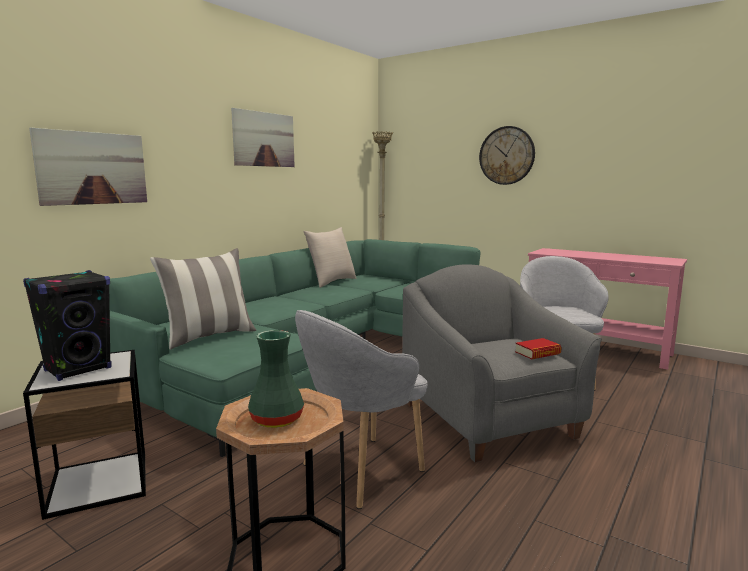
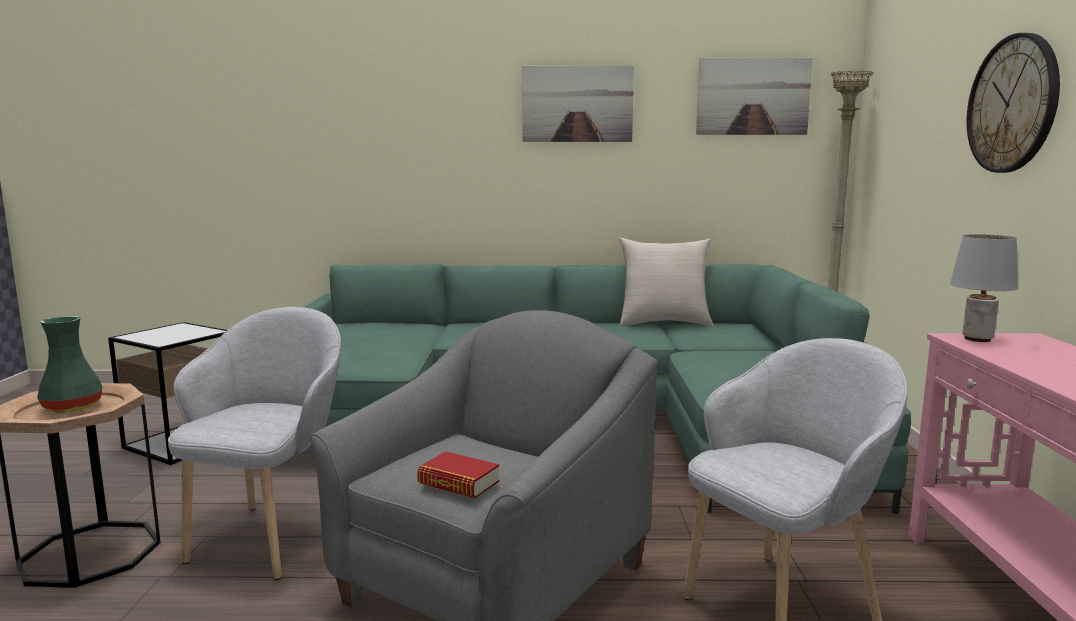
camera: 55 degrees right, 0 degrees up
(78, 369) = (166, 333): black speaker -> none
(92, 168) = (340, 149): picture -> picture (753, 96)
(209, 337) = (346, 343): pillow -> none
(360, 470) = (272, 537): grey armchair -> grey armchair turned 90 degrees clockwise
(544, 252) = (978, 339): none -> grey table lamp

